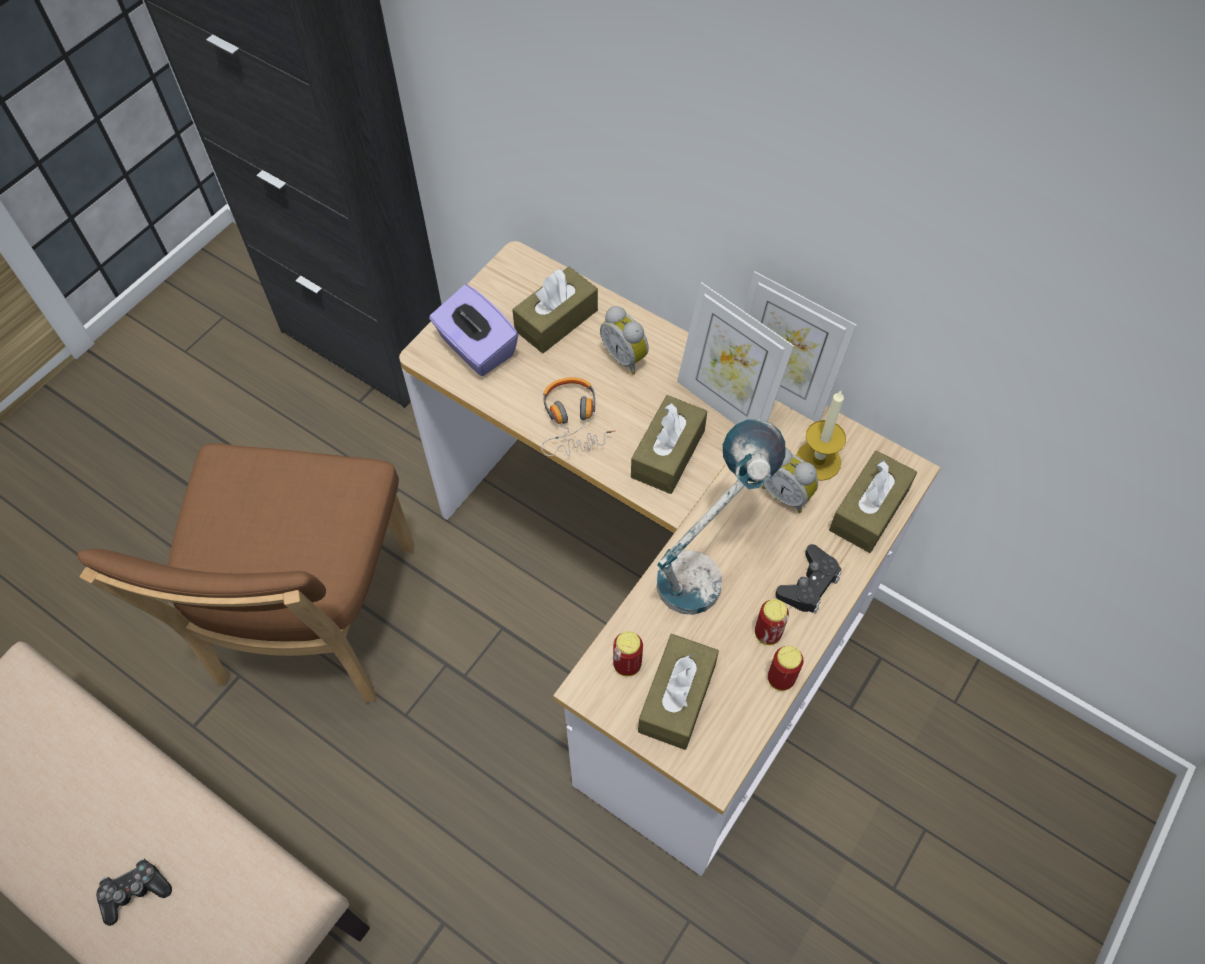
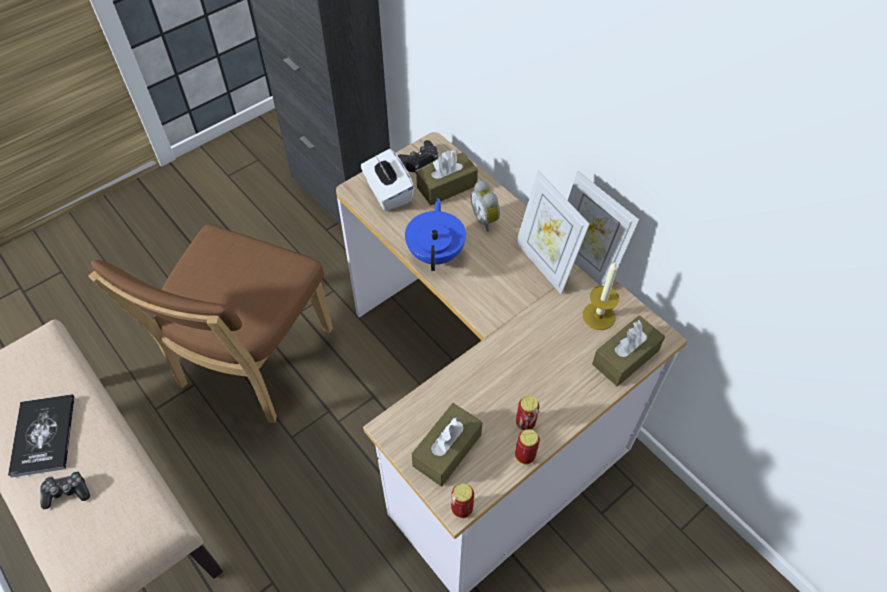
camera: 15 degrees right, 5 degrees down
(69, 820) = (44, 435): none -> book
(476, 348) = (388, 193): purple tissue box -> white tissue box
(573, 422) = (436, 253): headphones -> blue teapot
(627, 665) = (420, 419): can -> can (462, 509)
(668, 453) = (494, 287): brown tissue box -> none
(706, 564) = (497, 366): table lamp -> none
(786, 494) = (568, 332): alarm clock -> none
(809, 584) = (565, 397): black game controller -> black game controller (419, 160)

